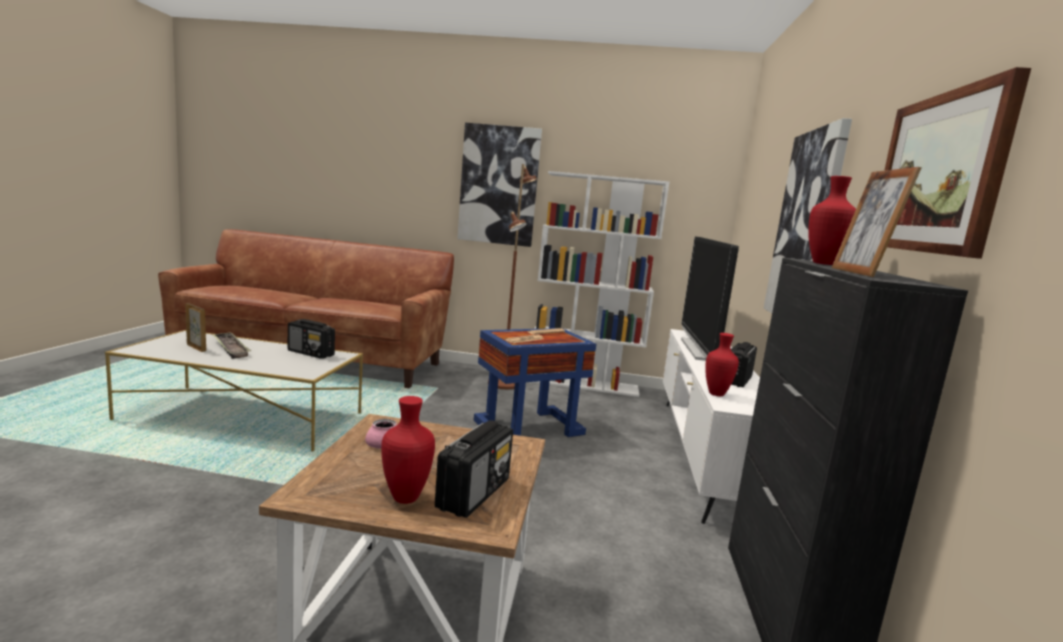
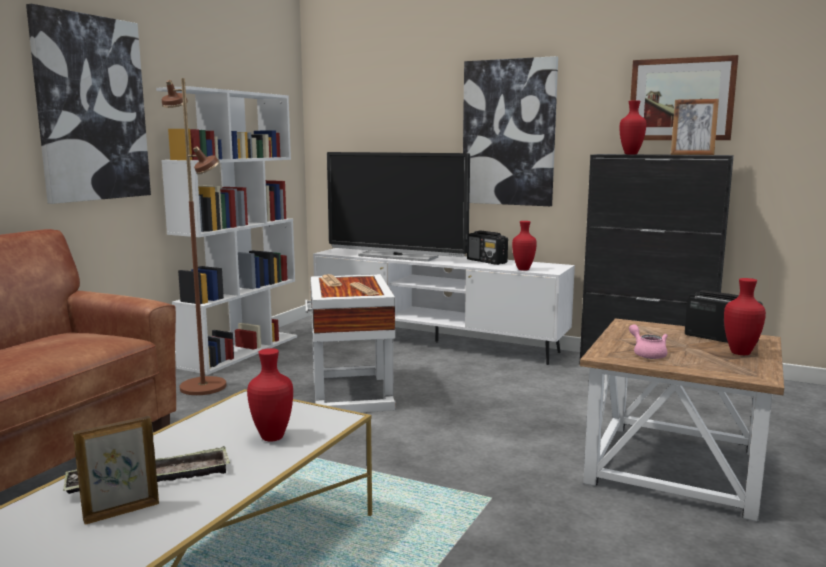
camera: 70 degrees left, 0 degrees up
(280, 363) = (272, 437): none -> red vase
(311, 353) = (226, 418): radio -> none
(527, 427) = (351, 392): blue side table -> white side table

